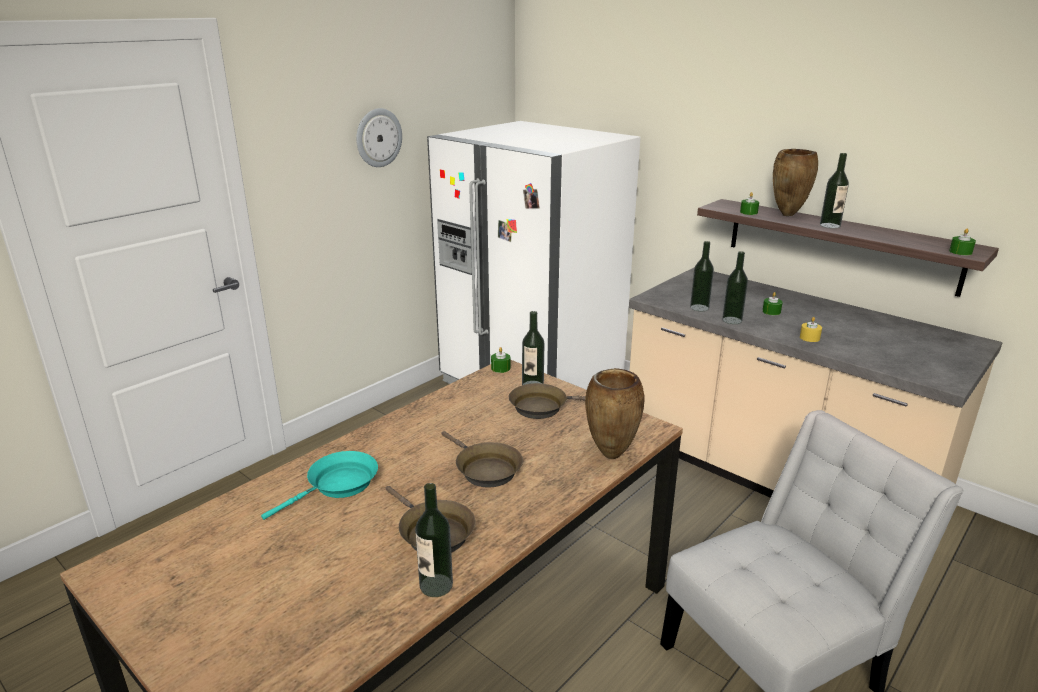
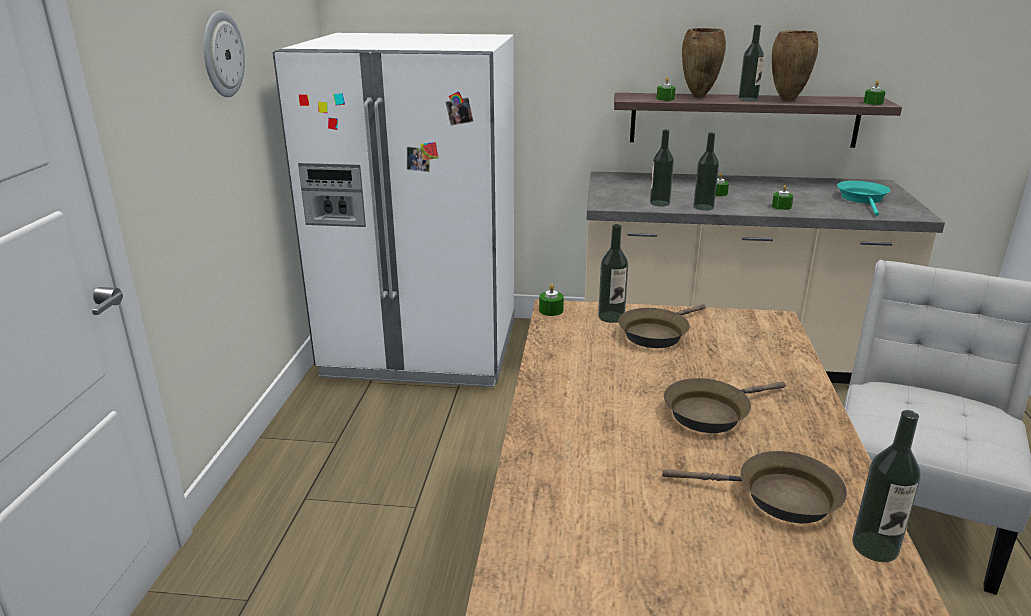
camera: 35 degrees left, 0 degrees up
(338, 485) = (599, 497): turquoise frying pan -> turquoise frying pan (863, 199)
(484, 469) = (711, 412): brown frying pan -> brown frying pan turned 135 degrees clockwise
(610, 455) = (785, 355): brown vase -> brown vase (786, 100)
(809, 338) = (781, 206): yellow candle -> green candle

